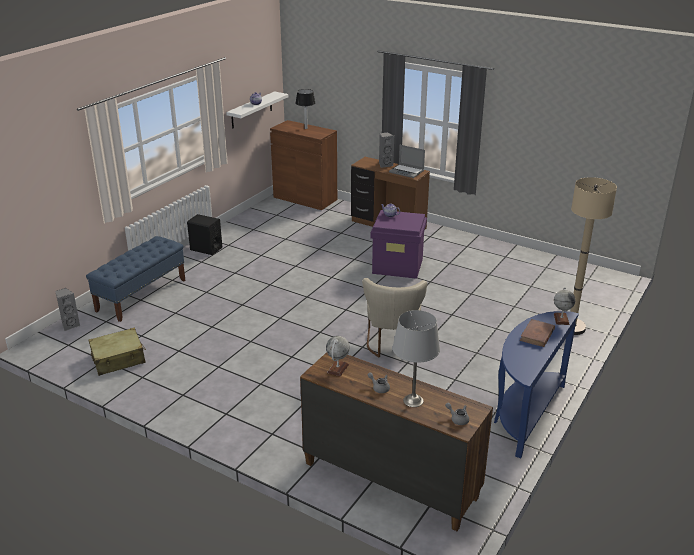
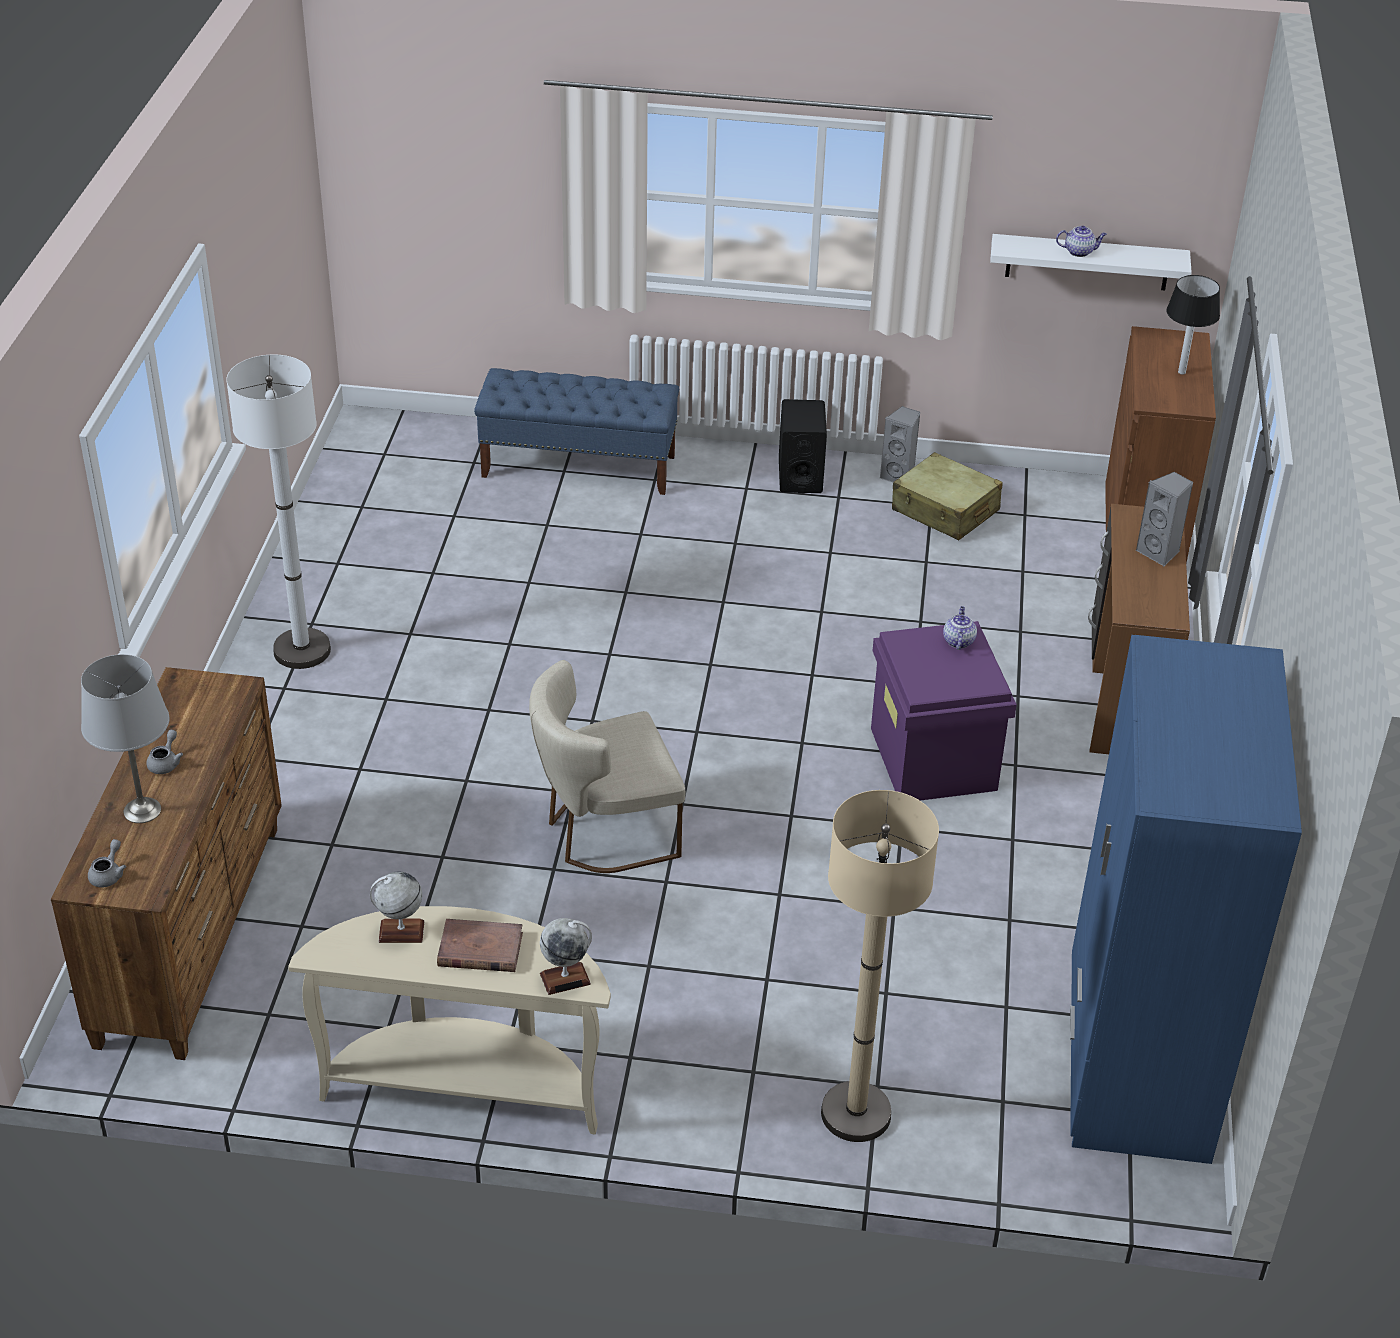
camera: 65 degrees right, 10 degrees up
(70, 325) = (440, 432): grey speaker -> grey speaker (899, 476)
(118, 359) = (373, 519): beige suitcase -> beige suitcase (945, 511)
(201, 402) = (302, 650): none -> white floor lamp
(337, 369) = (203, 701): globe -> globe (401, 931)
(407, 172) = (1149, 596): laptop -> none
(525, 414) = (466, 1085): blue console table -> beige console table
(563, 270) = (1136, 1059): none -> blue wardrobe

